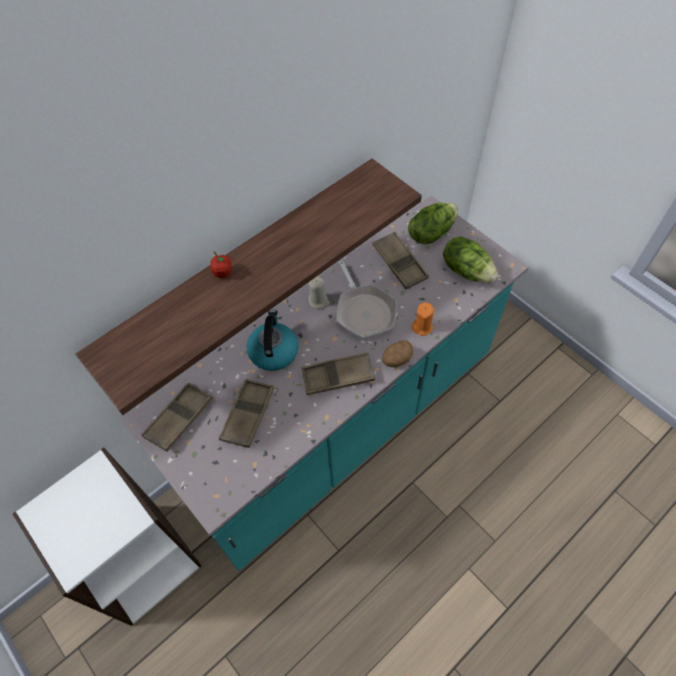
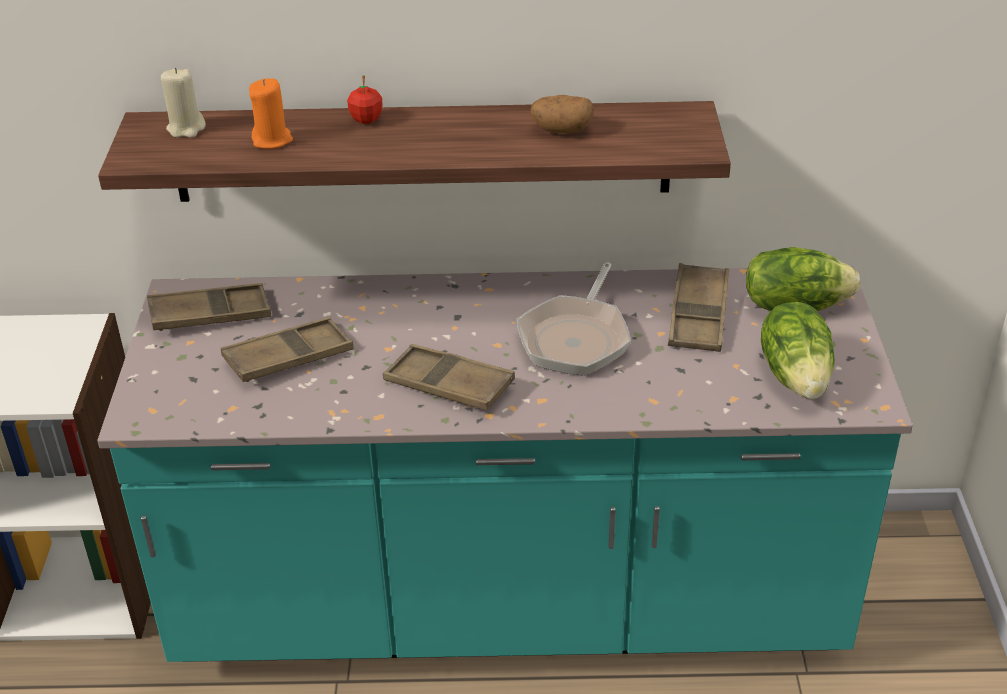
camera: 40 degrees right, 20 degrees down
(273, 351) = (402, 314): kettle -> none
(318, 301) = (528, 295): beige candle -> beige candle (186, 128)
(396, 359) = (552, 413): potato -> potato (561, 130)
(422, 327) = (638, 399): orange candle -> orange candle (272, 140)

